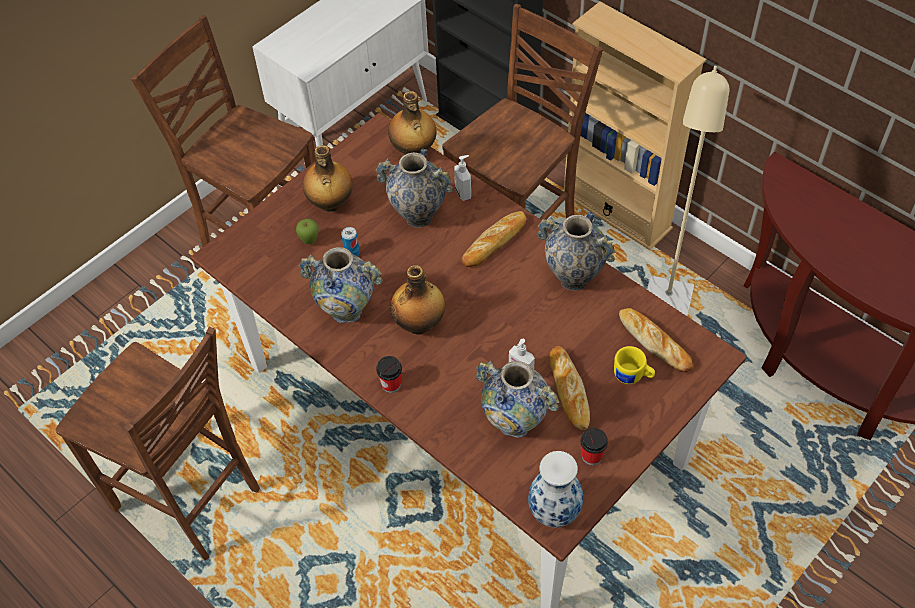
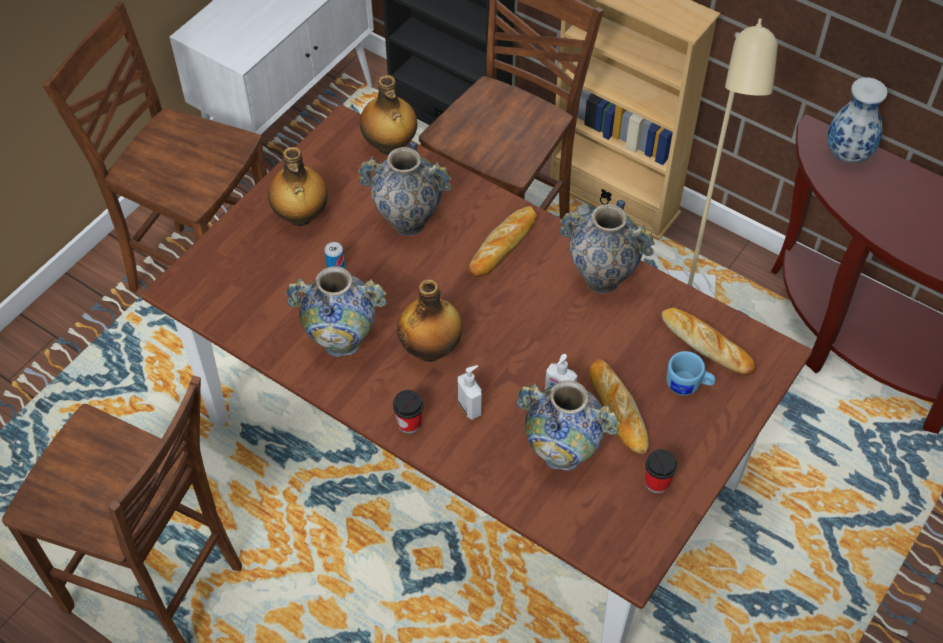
camera: 10 degrees left, 0 degrees up
(310, 241) = (283, 264): apple -> none
(463, 193) = (457, 191): soap dispenser -> soap dispenser (470, 407)
(555, 512) = (625, 552): vase -> vase (848, 155)
(632, 376) = (688, 386): yellow mug -> blue mug

